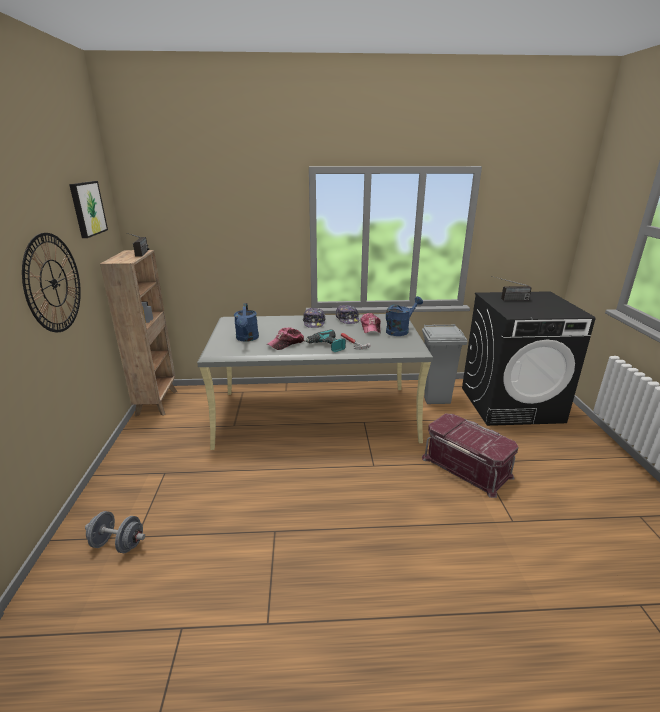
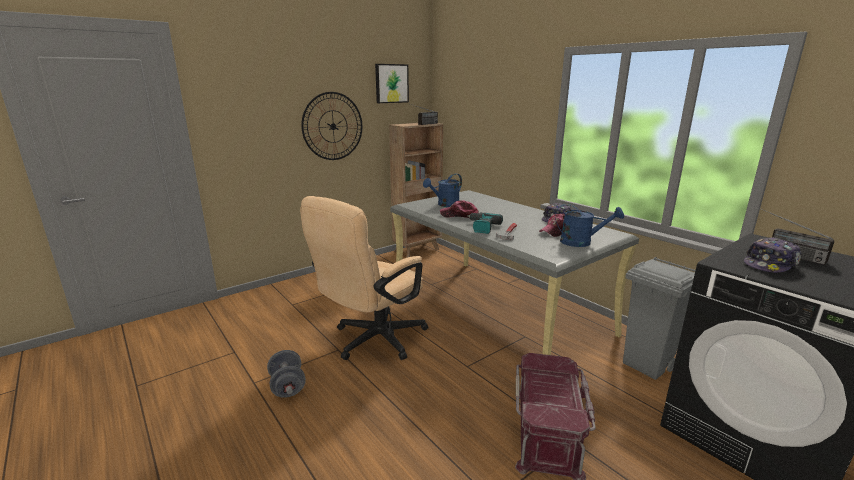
camera: 55 degrees right, 5 degrees down
(118, 544) = (282, 302): grey dumbbell -> grey dumbbell (287, 386)
(285, 501) = (372, 341): none -> beige office chair
(314, 323) = (520, 212): cap -> cap (770, 264)

